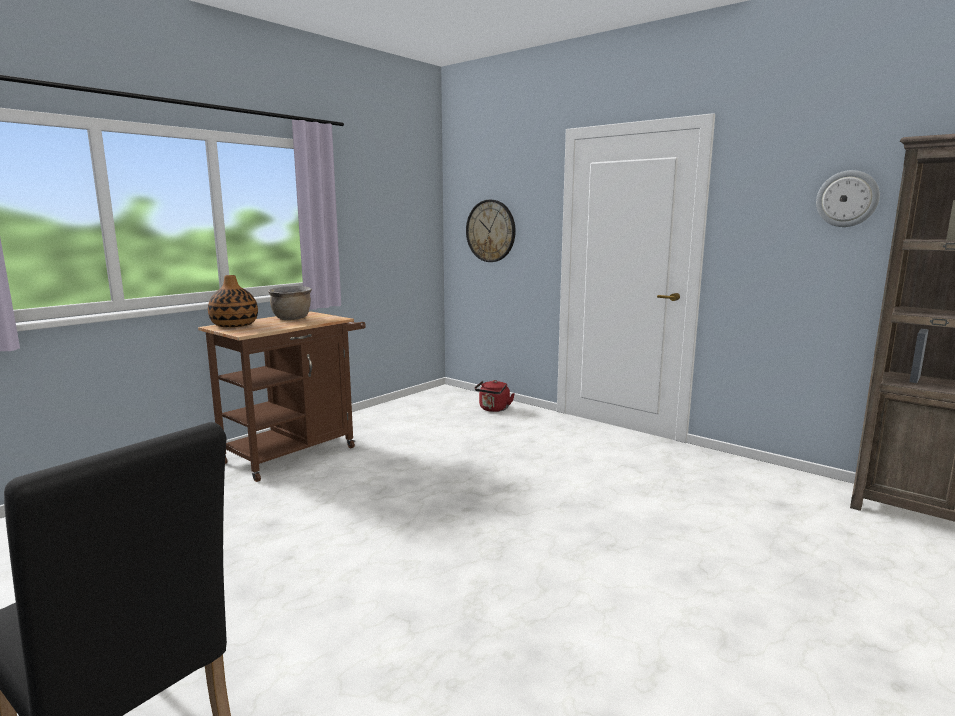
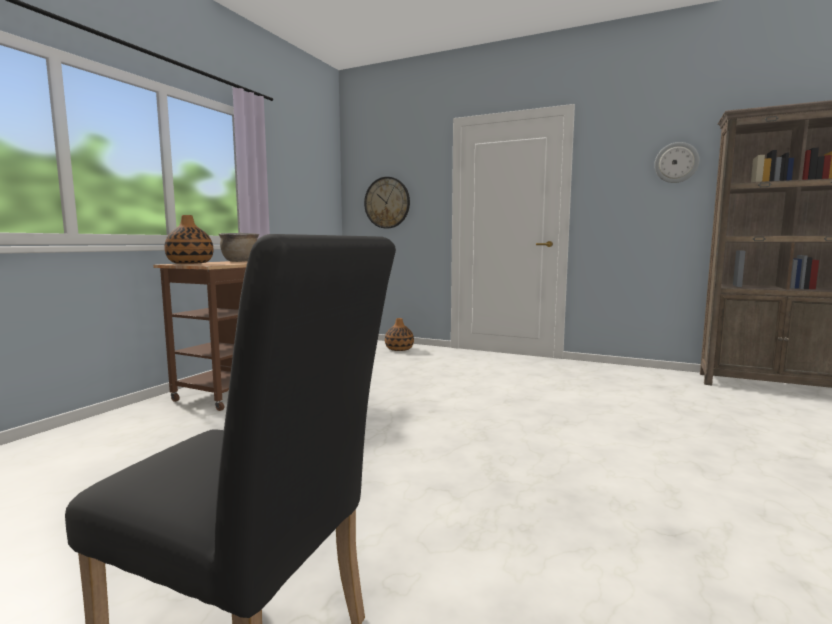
camera: 15 degrees left, 5 degrees down
(493, 409) = (399, 349): red kettle -> vase

